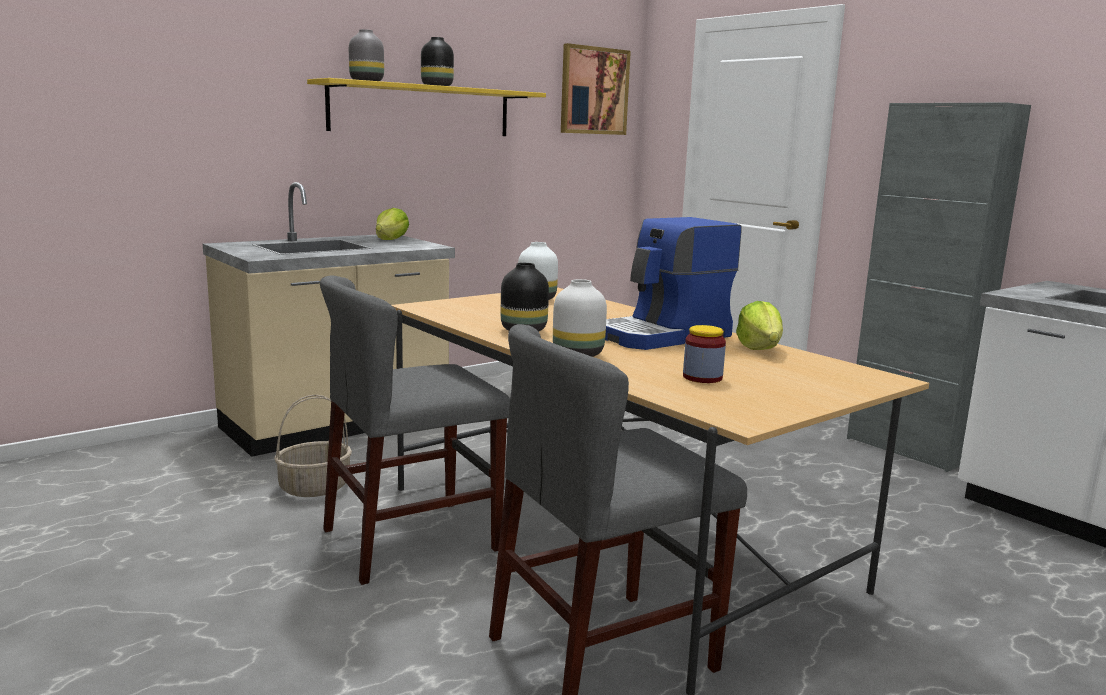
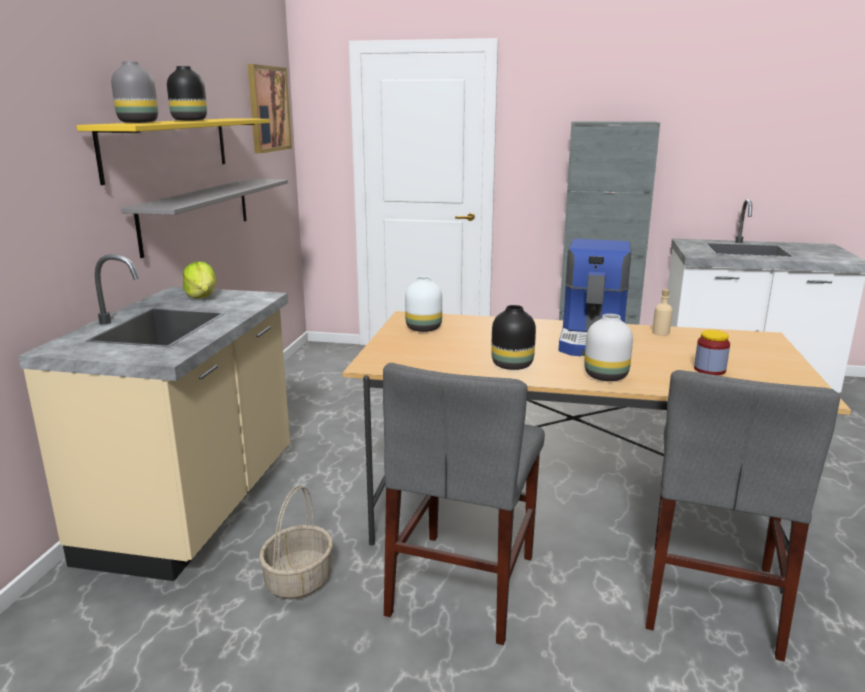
camera: 40 degrees left, 5 degrees up
(453, 177) = (197, 214): none -> grey shelf
(759, 348) = (660, 333): lettuce -> beige bottle

